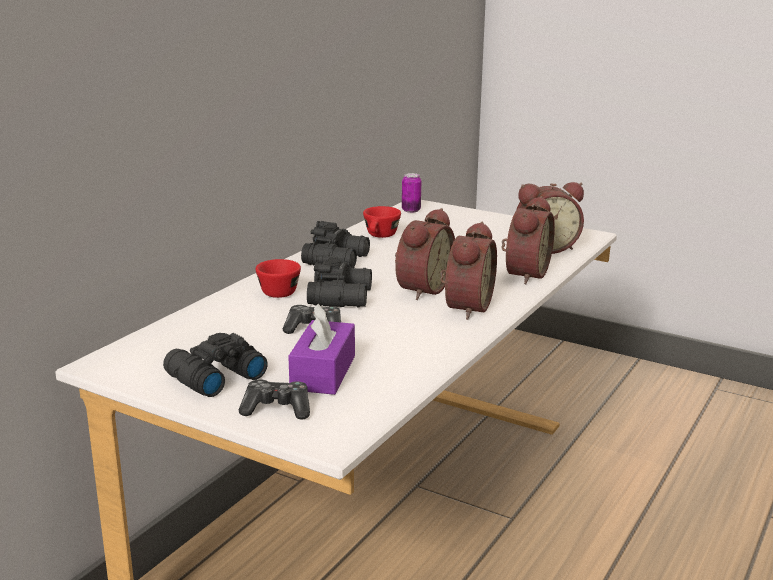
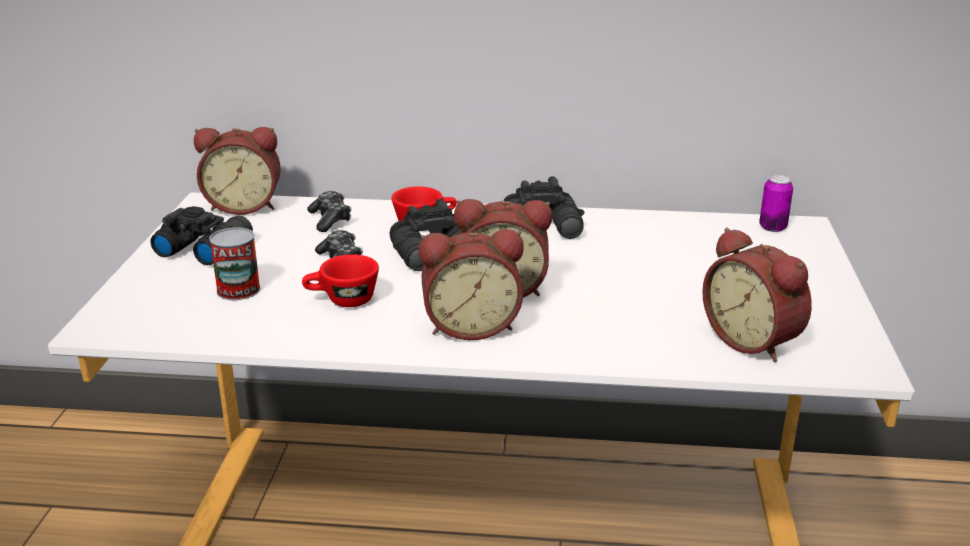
camera: 65 degrees right, 5 degrees up
(277, 409) = (151, 288): game controller -> game controller (330, 220)
(323, 373) = (238, 290): purple tissue box -> can
(380, 236) = (649, 232): red cup -> red cup (342, 301)
(523, 274) = (627, 342): alarm clock -> alarm clock (244, 206)

